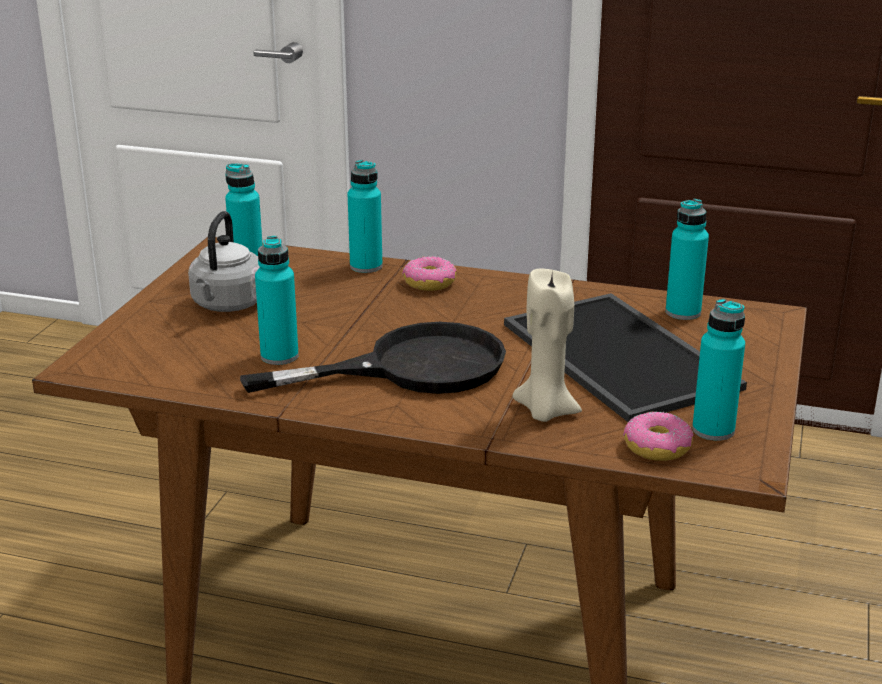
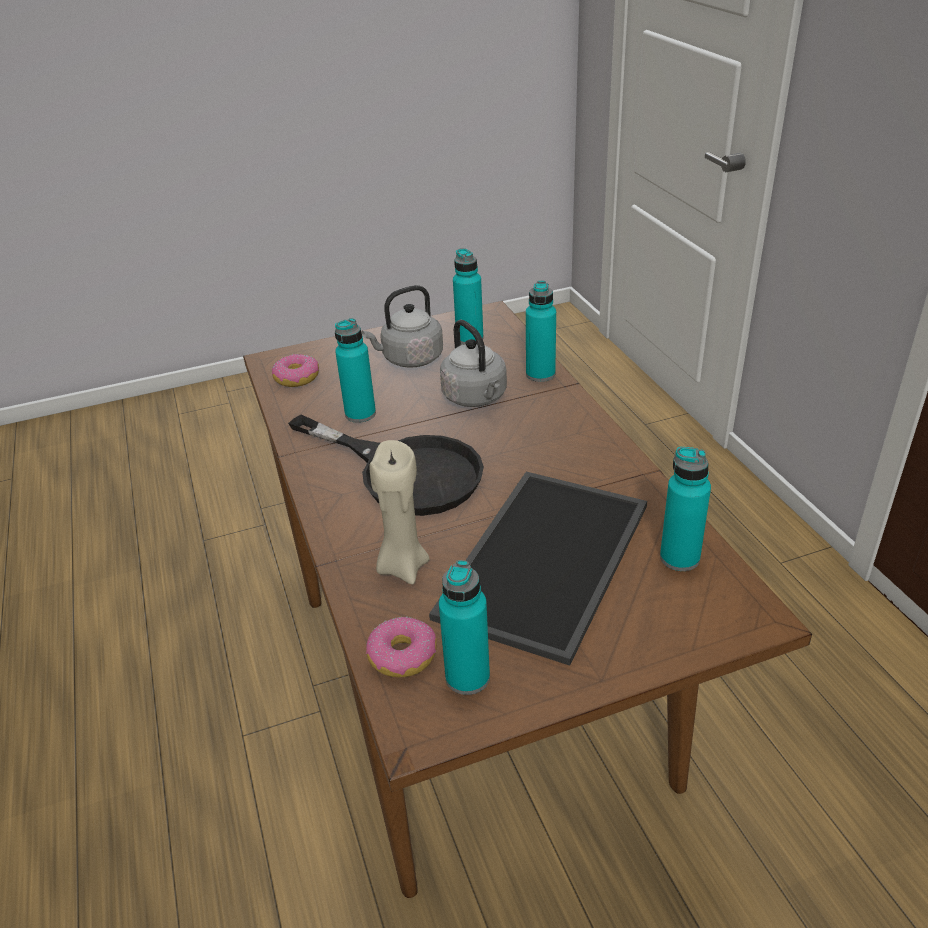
camera: 55 degrees right, 10 degrees up
(352, 302) = (476, 398): none -> grey kettle
(430, 283) = (551, 411): donut -> donut (296, 378)

